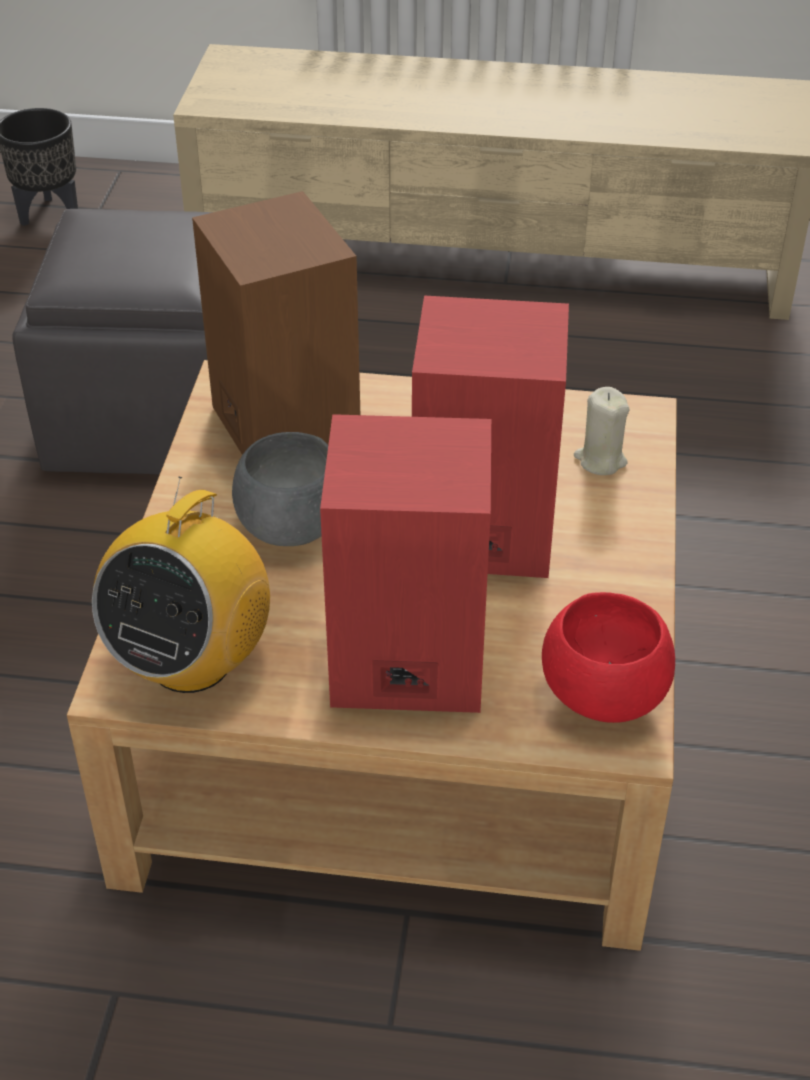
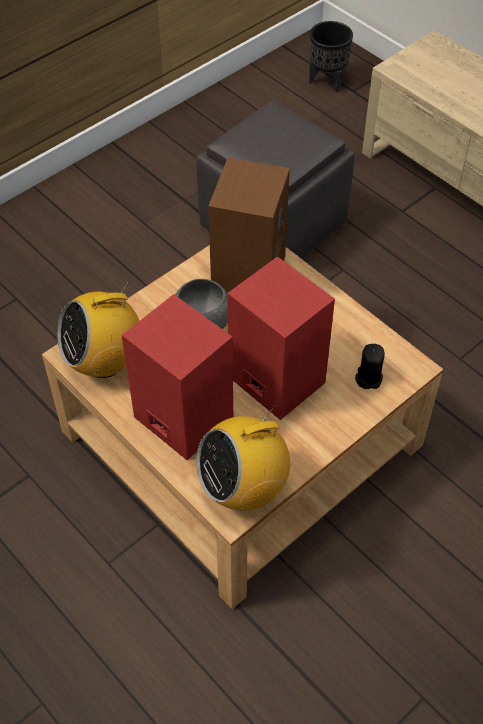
camera: 40 degrees right, 10 degrees up
(600, 460) = (368, 378): beige candle -> black candle
(603, 694) = (243, 488): red bowl -> radio

